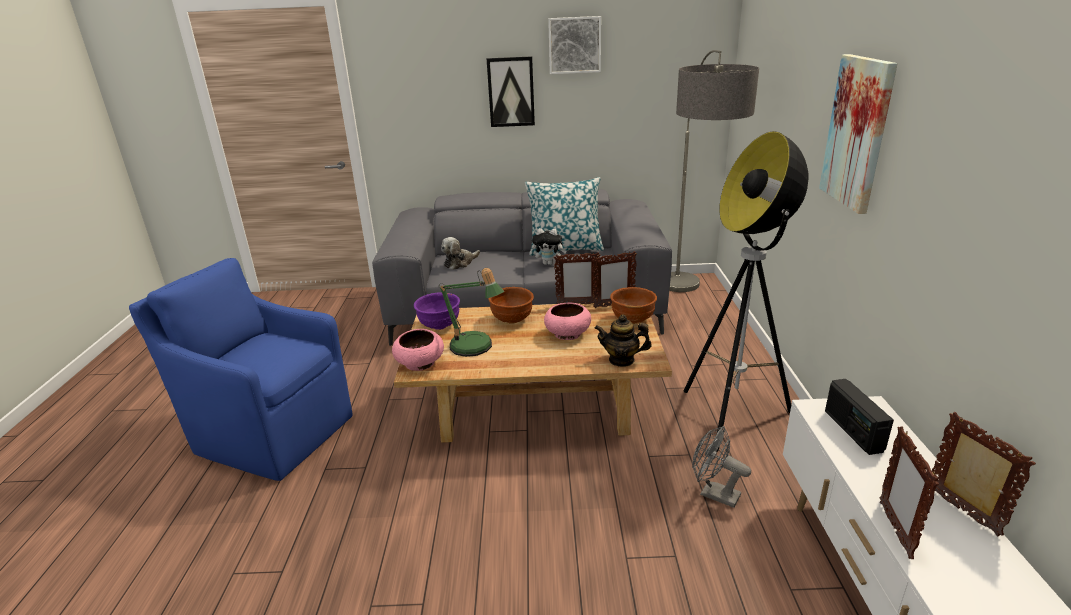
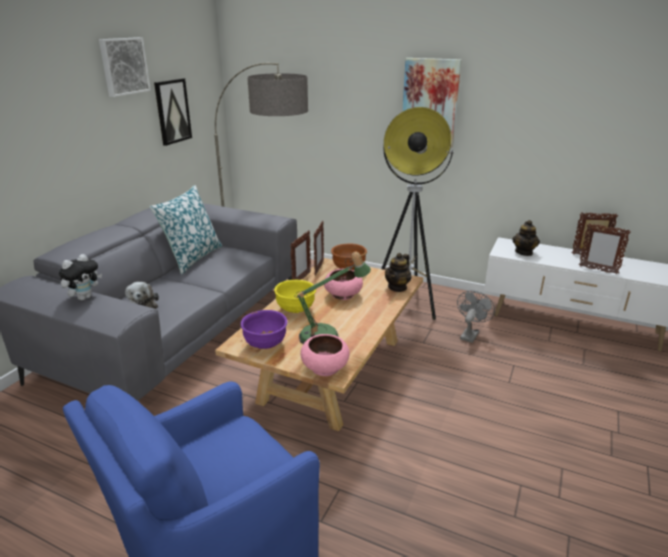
camera: 65 degrees left, 0 degrees up
(511, 92) = (79, 120): picture -> picture (172, 111)
(512, 320) = (296, 310): brown bowl -> yellow bowl
(549, 263) = (211, 271): plush toy -> plush toy (84, 297)
(713, 493) = (470, 334): grey fan -> grey fan turned 150 degrees clockwise
(852, 431) = (524, 252): radio -> teapot

